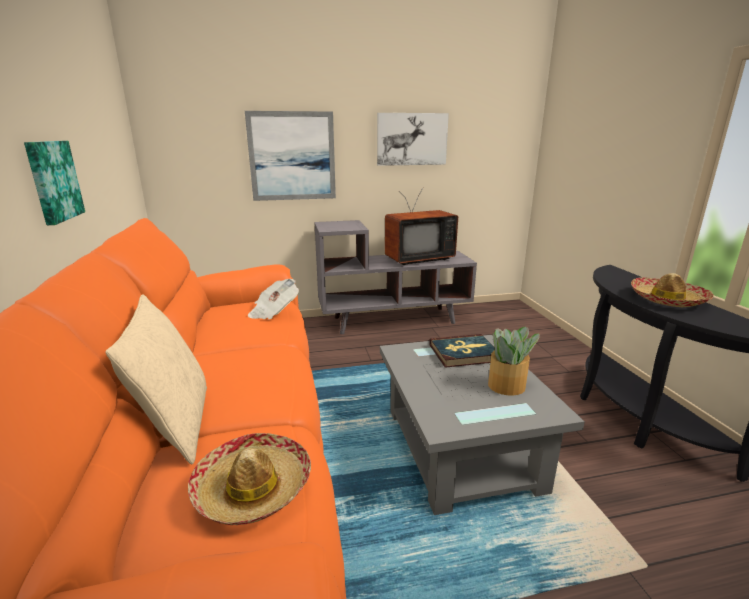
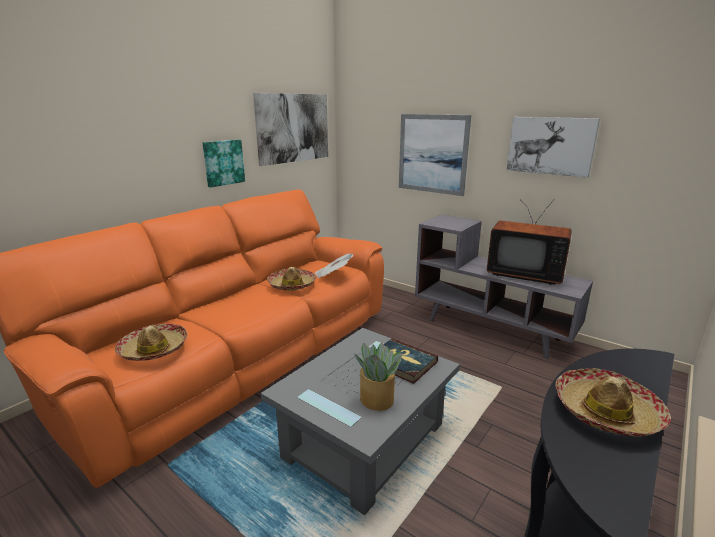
camera: 50 degrees right, 0 degrees up
(104, 127) = (293, 128): none -> picture
(176, 425) = (190, 311): beige pillow -> none
(252, 337) = (292, 285): none -> hat

